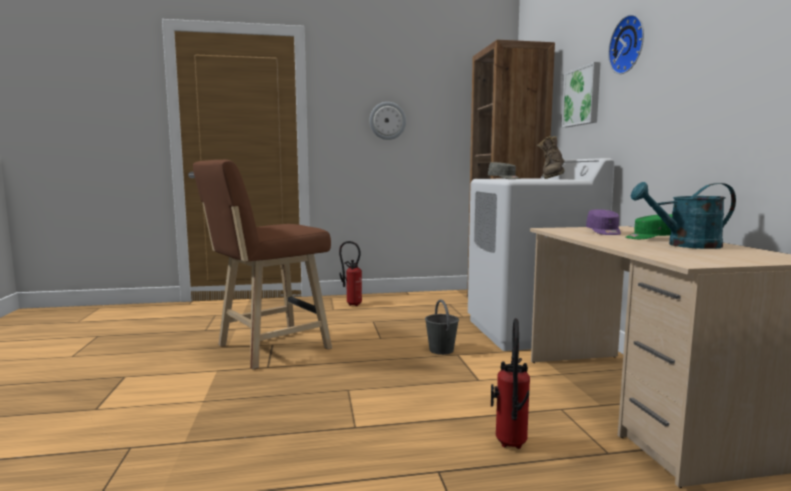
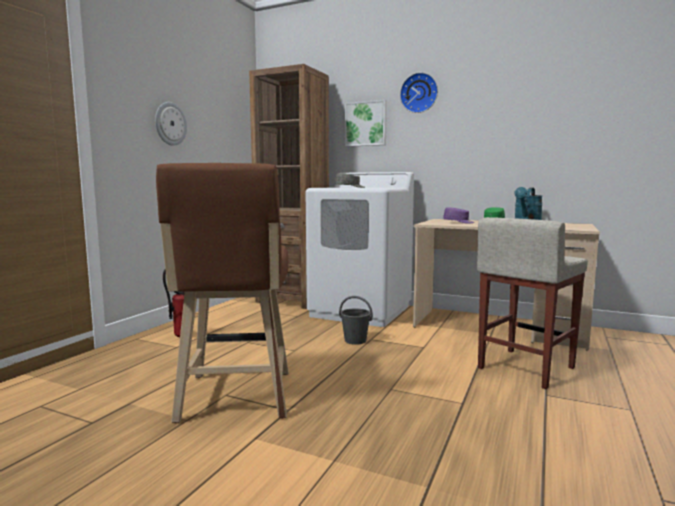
camera: 55 degrees left, 0 degrees up
(509, 446) = (525, 368): fire extinguisher -> beige stool
(552, 178) = (366, 187): brown boot -> none

